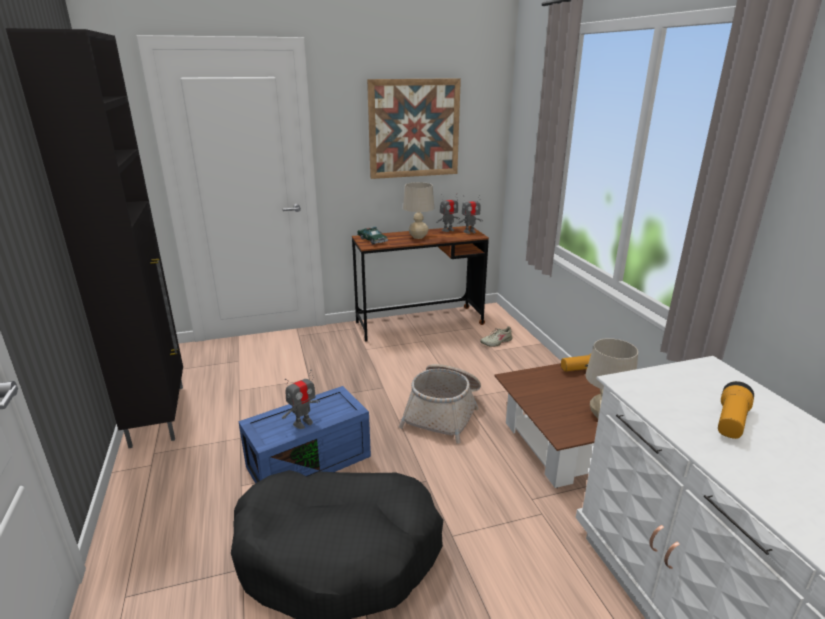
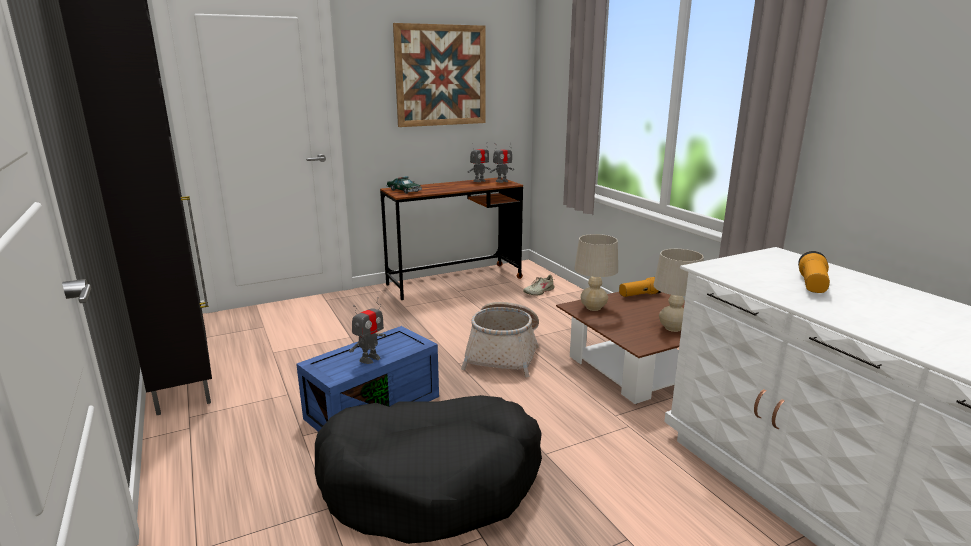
camera: 10 degrees left, 5 degrees down
(418, 237) = (451, 187): beige table lamp -> beige table lamp (593, 307)

